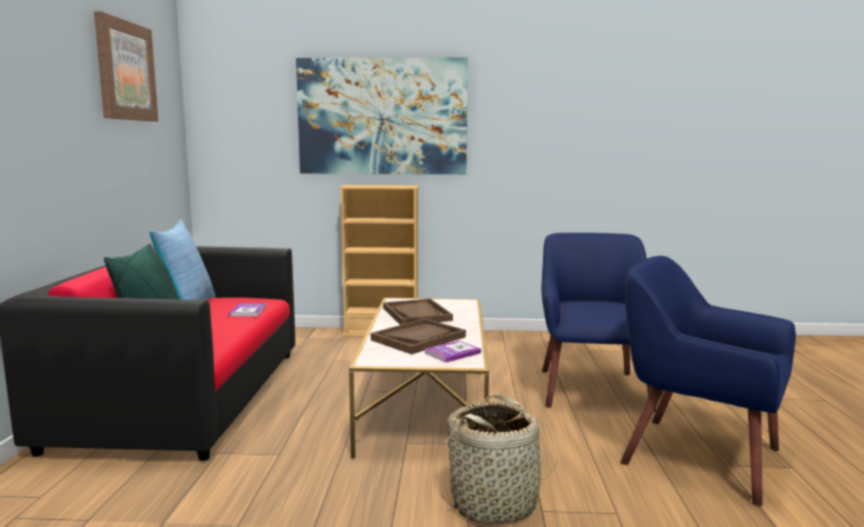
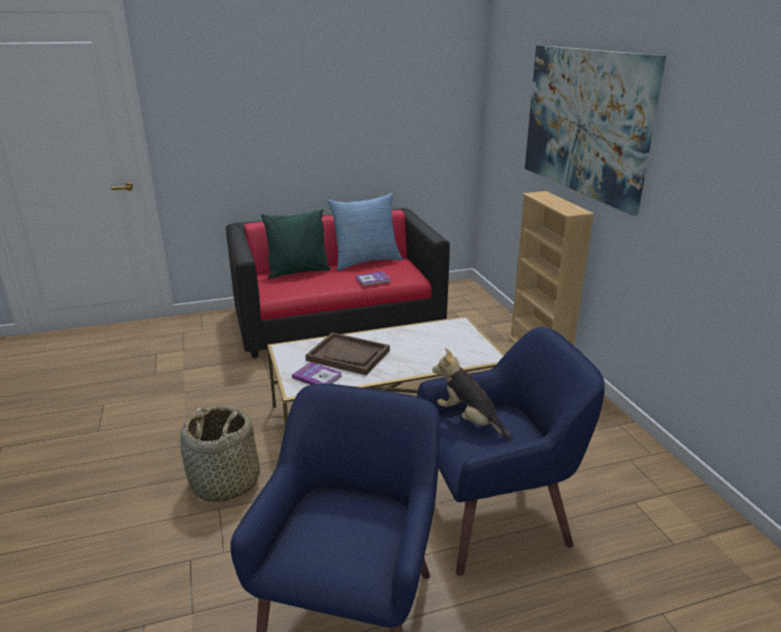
camera: 70 degrees right, 15 degrees up
(125, 71) = (387, 67): picture -> none
(417, 314) = (421, 341): brown tray -> none
(579, 310) = (469, 420): none -> plush toy

